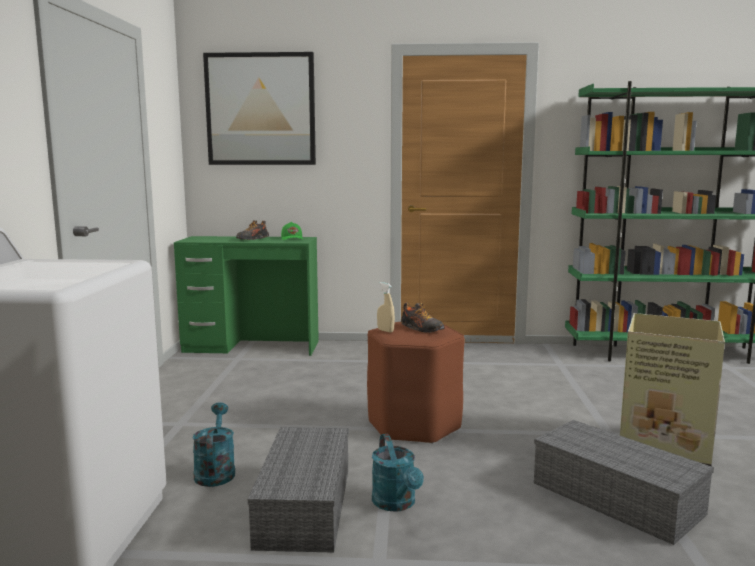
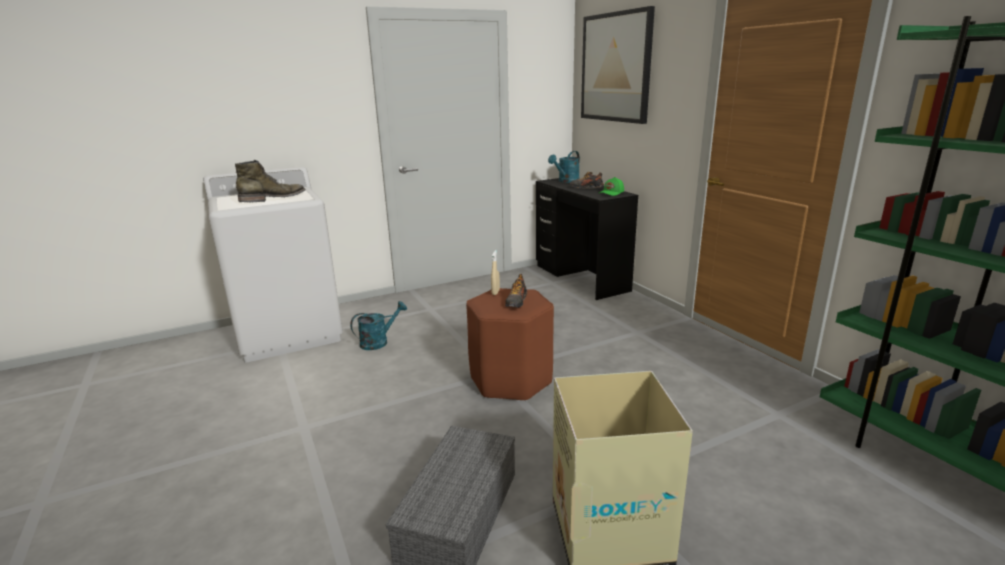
camera: 60 degrees right, 10 degrees up
(70, 270) = (274, 199): none -> green boot
(252, 347) = (581, 278): green desk -> black desk
(303, 505) = (356, 381): grey storage box -> none
(396, 504) = (378, 411): turquoise watering can -> turquoise watering can (566, 181)

